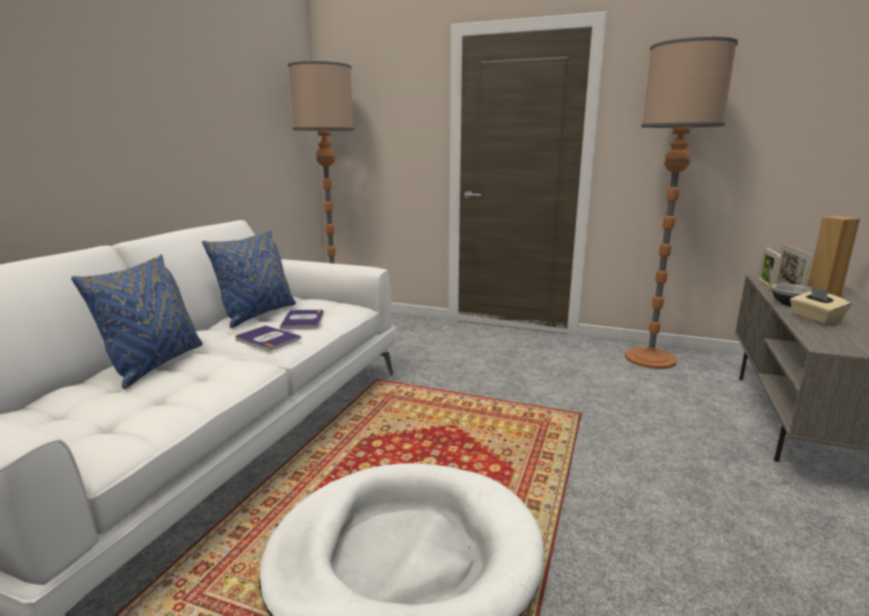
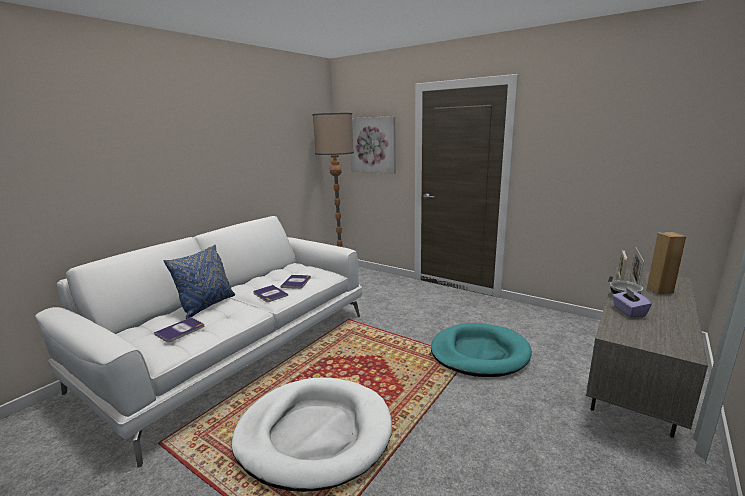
camera: 15 degrees right, 0 degrees up
(121, 406) = (180, 330): none -> book
(257, 314) = (274, 276): blue pillow -> none
(382, 120) = (373, 145): none -> picture
(591, 406) = (479, 353): none -> turquoise dog bed
(649, 359) = (544, 321): floor lamp -> none
(815, 319) = (628, 312): beige tissue box -> purple tissue box

